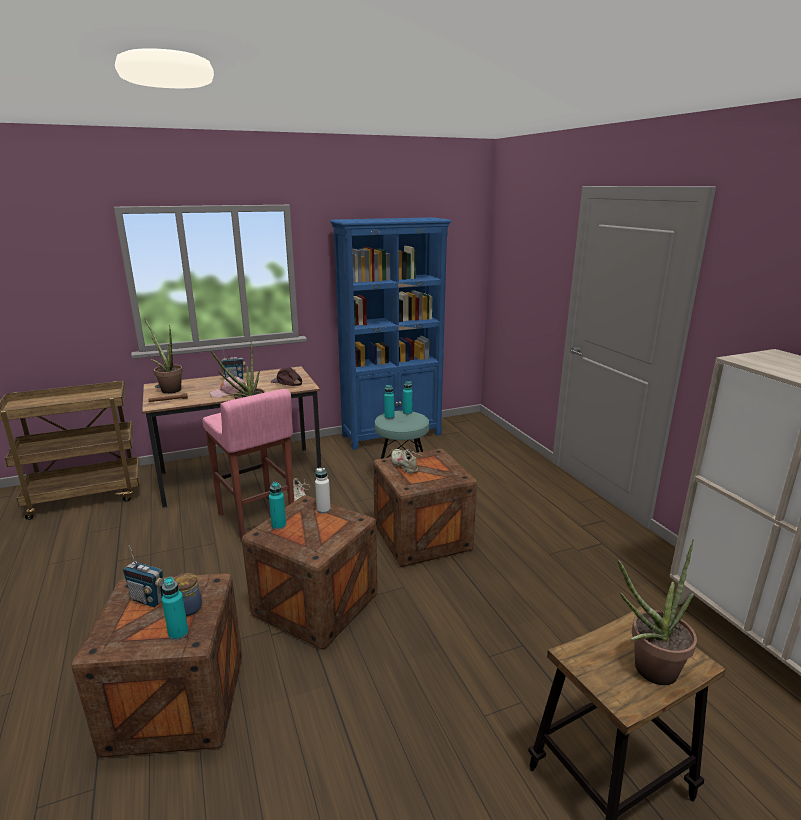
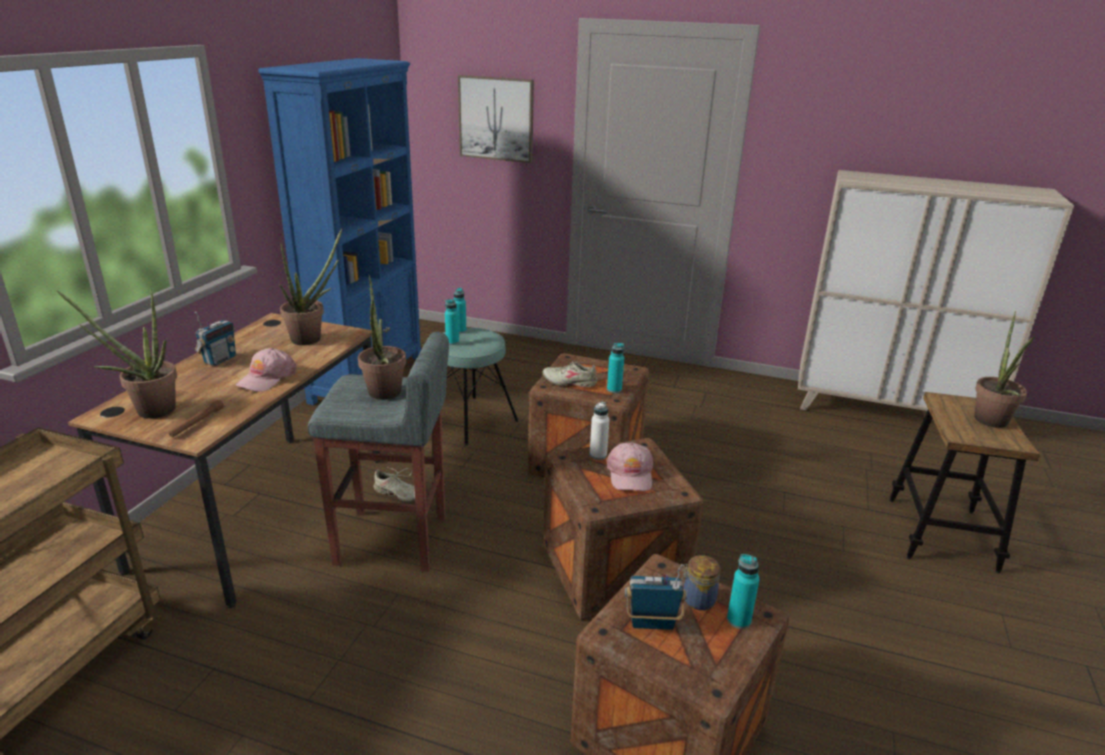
camera: 50 degrees left, 5 degrees up
(149, 599) = (652, 623): radio -> radio turned 150 degrees counterclockwise
(256, 519) = (393, 541): pink stool -> grey stool
(279, 525) = (596, 490): turquoise bottle -> turquoise bottle (614, 389)
(287, 382) = (312, 338): brown cap -> potted plant
(314, 529) = (630, 474): none -> pink cap
(530, 267) = (496, 118): none -> picture

